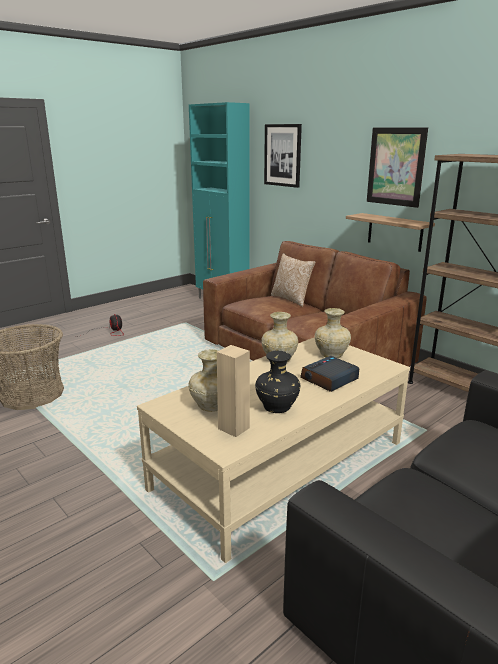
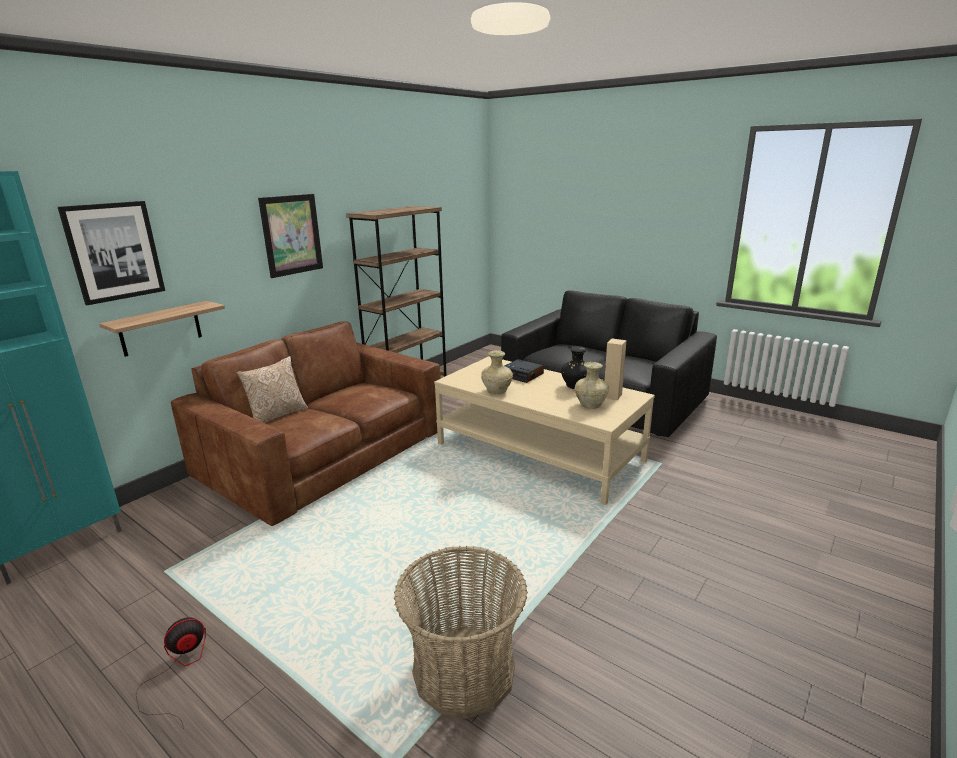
camera: 100 degrees left, 0 degrees up
(332, 355) = (478, 376): beige vase -> none
(395, 232) = (306, 298): shelf -> shelf (160, 328)

